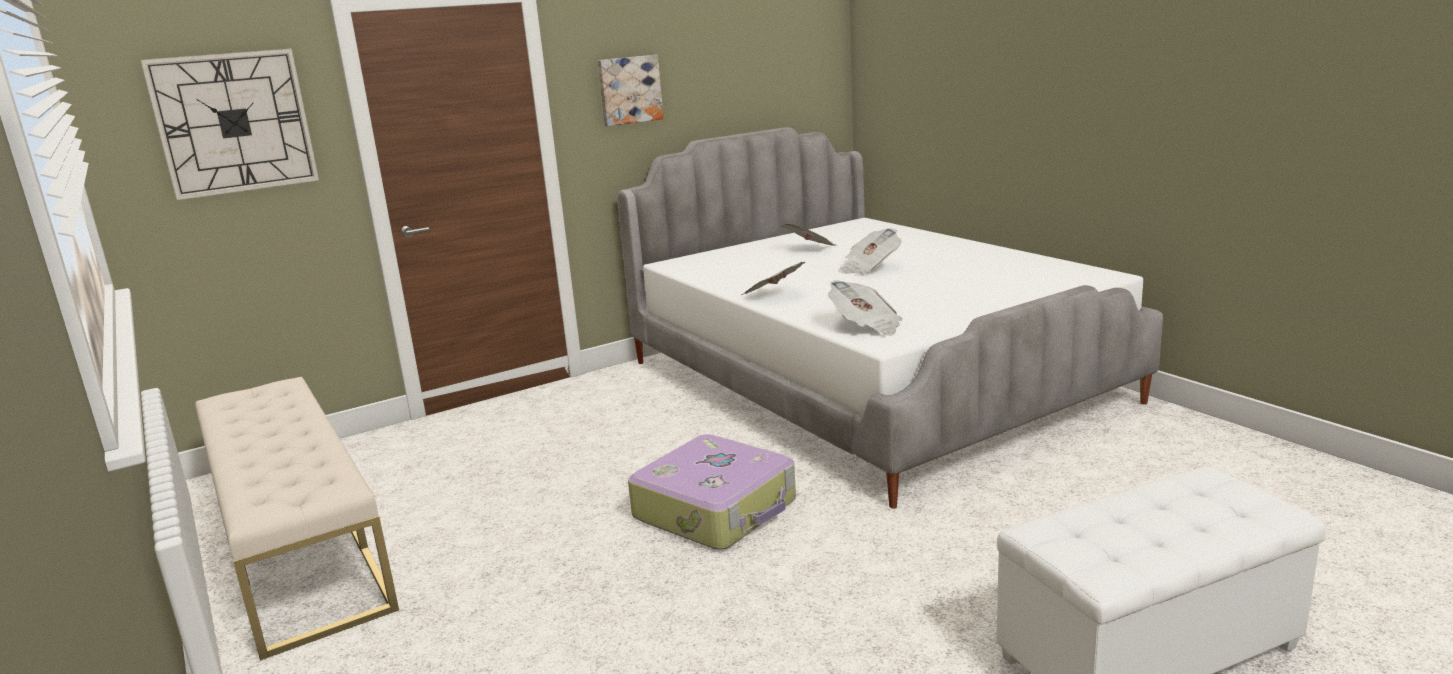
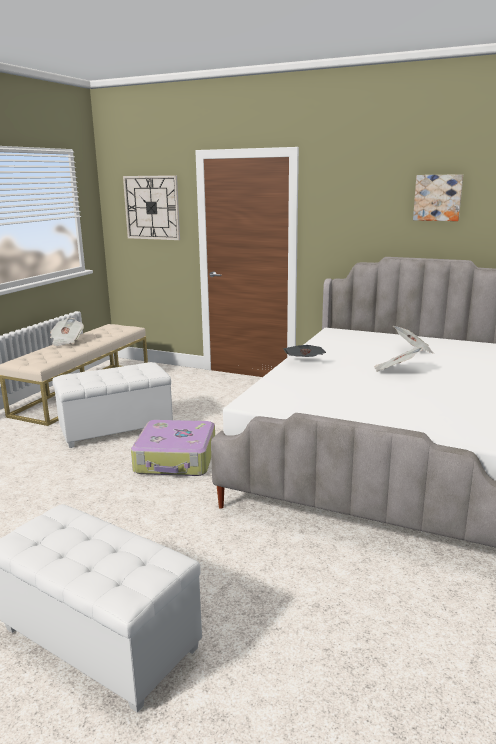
camera: 55 degrees right, 0 degrees up
(530, 540) = (116, 429): none -> white ottoman
(629, 90) = (350, 216): picture -> picture (437, 197)
(866, 327) = (272, 394): newspaper -> newspaper (66, 341)

